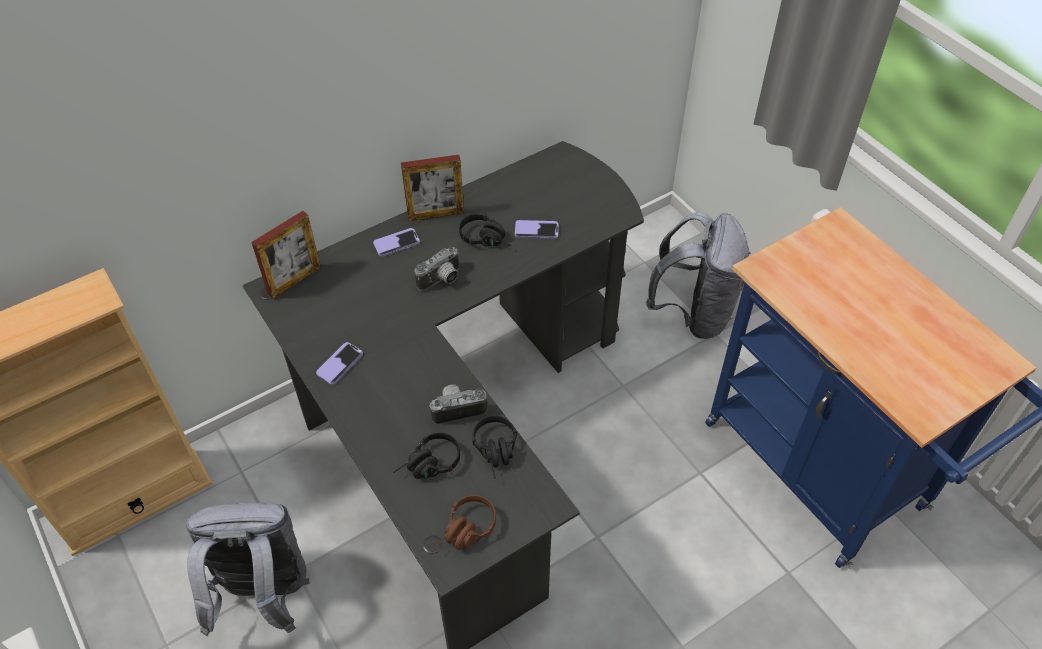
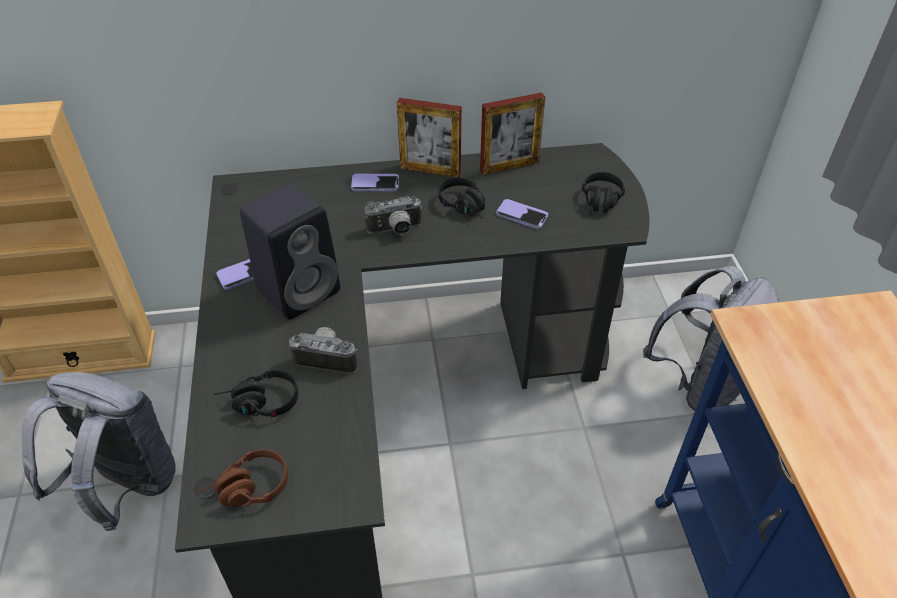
camera: 25 degrees right, 5 degrees down
(294, 280) = (259, 186): picture frame -> picture frame (509, 166)
(396, 360) = (300, 289): none -> black speaker
(497, 453) = (337, 419): black headphones -> black headphones (600, 204)

